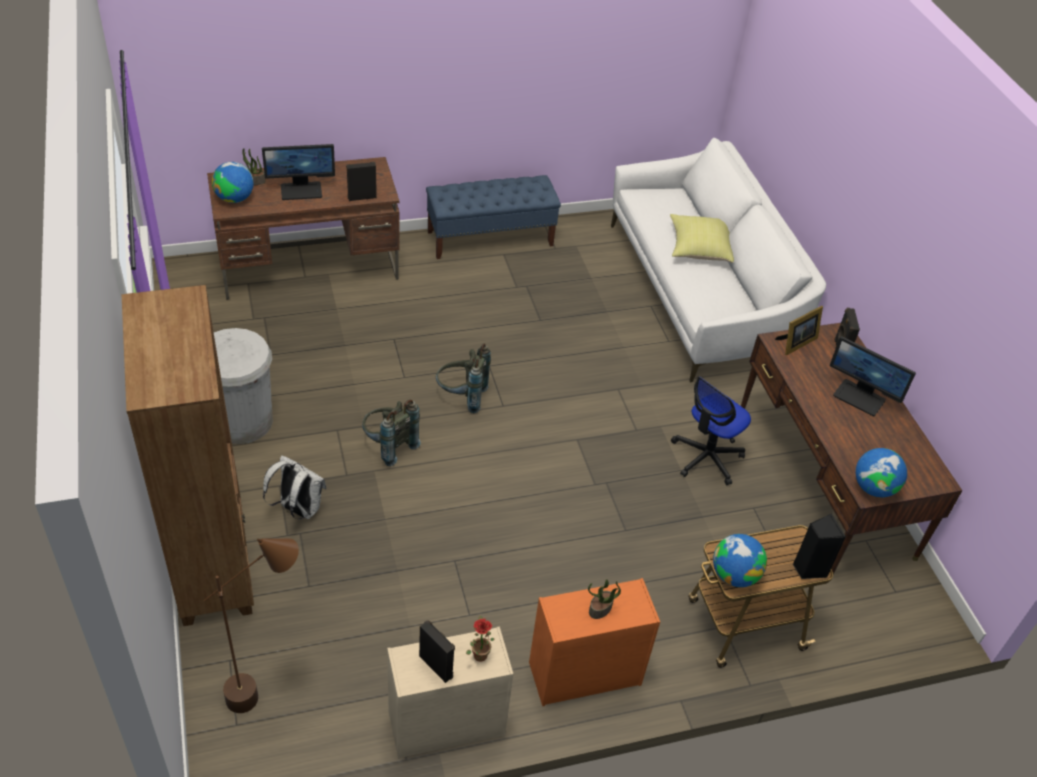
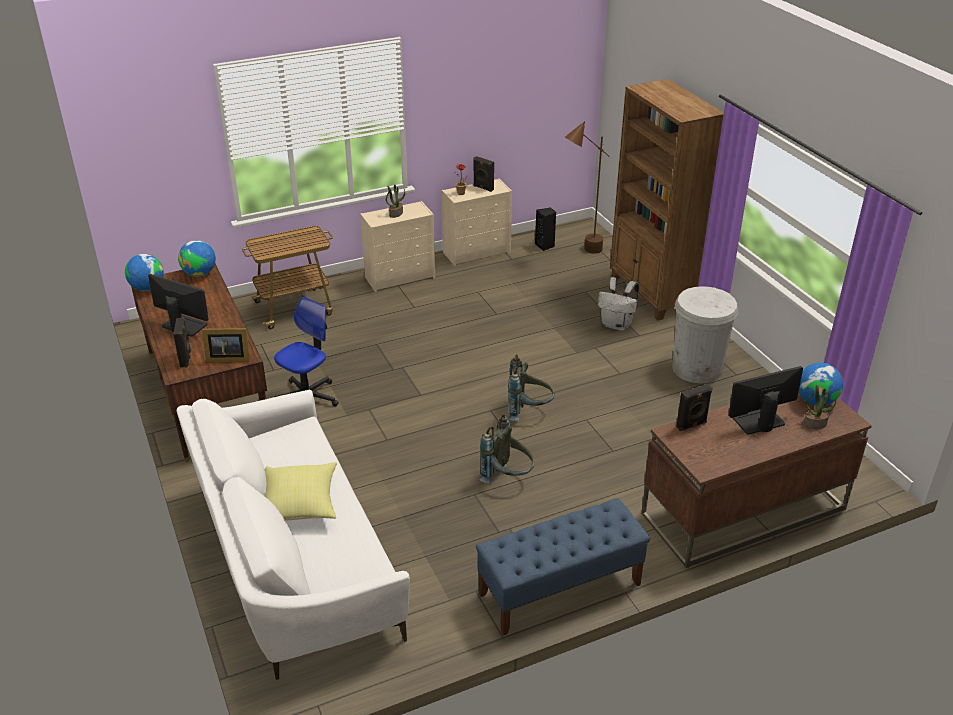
camera: 175 degrees right, 10 degrees down
(388, 446) = (573, 368): grey backpack -> grey backpack (508, 478)
(583, 674) = (401, 277): orange dresser -> beige dresser
(734, 575) = (311, 233): globe -> globe (147, 288)
(796, 343) = (227, 358): picture frame -> picture frame turned 135 degrees counterclockwise
(808, 568) = (261, 241): black speaker -> black speaker (545, 246)

